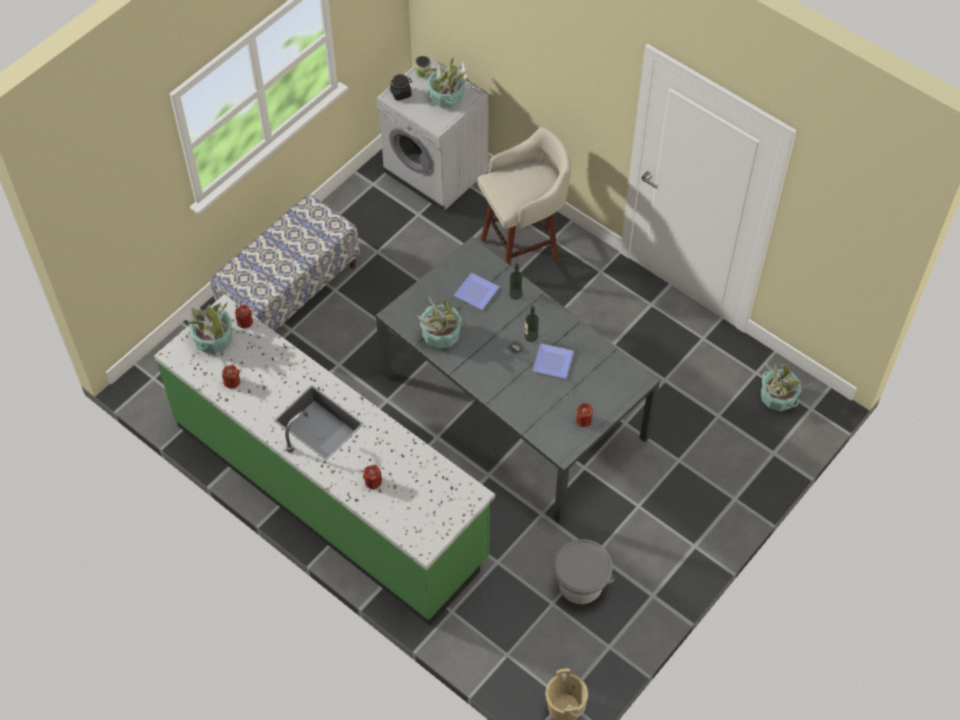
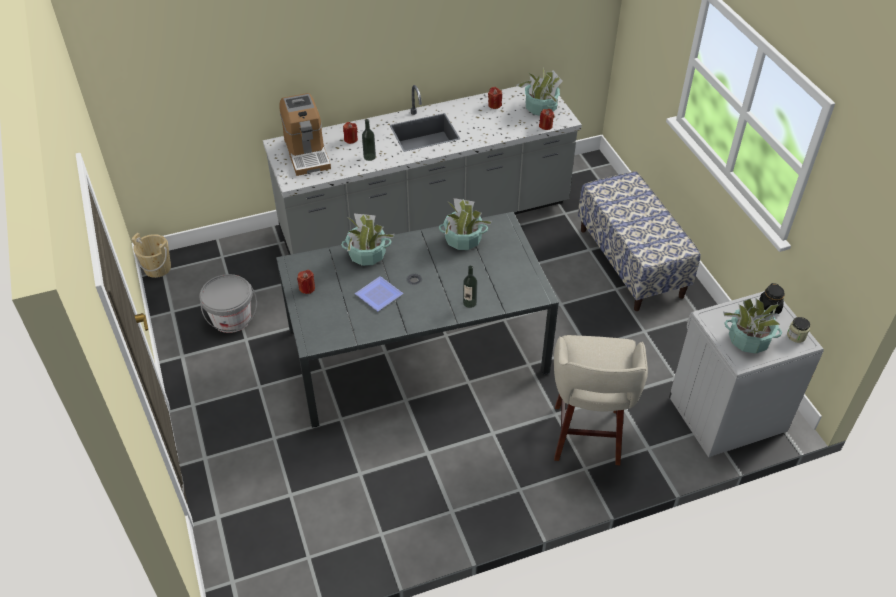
camera: 120 degrees right, 10 degrees down
(330, 491) = (425, 220): green counter -> grey counter
(421, 509) = (307, 153): none -> coffee machine
(478, 292) = (490, 279): plate -> none
(531, 336) = (416, 293): bottle -> bottle (369, 157)
(777, 397) = (267, 559): potted plant -> potted plant (367, 254)

